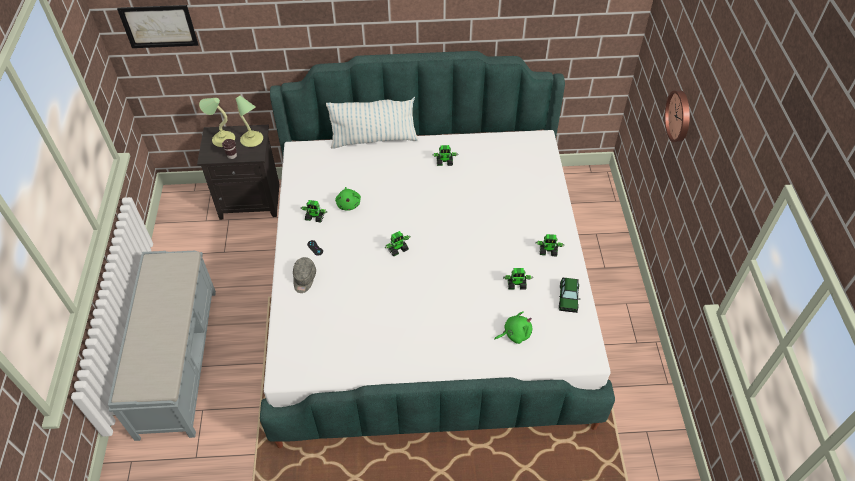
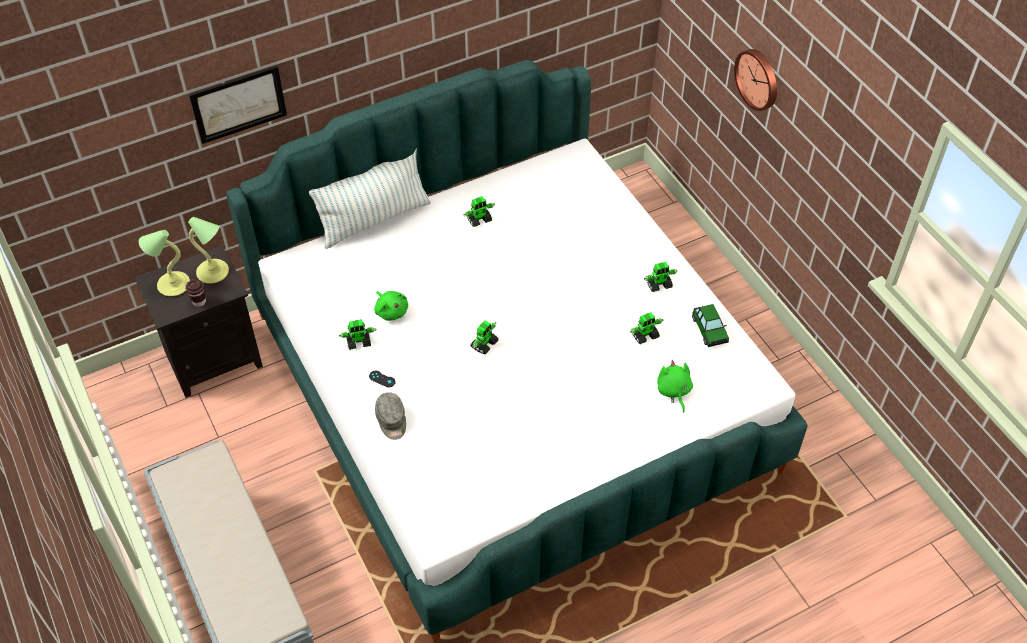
camera: 25 degrees left, 0 degrees up
(159, 26) = (68, 157): picture -> picture (238, 104)
(515, 334) = (674, 391): green plush toy -> green plush toy turned 60 degrees counterclockwise

